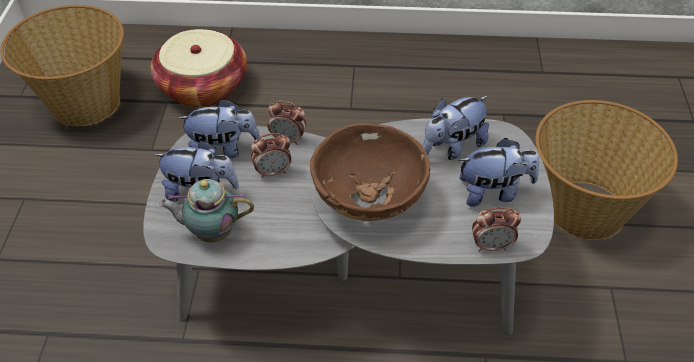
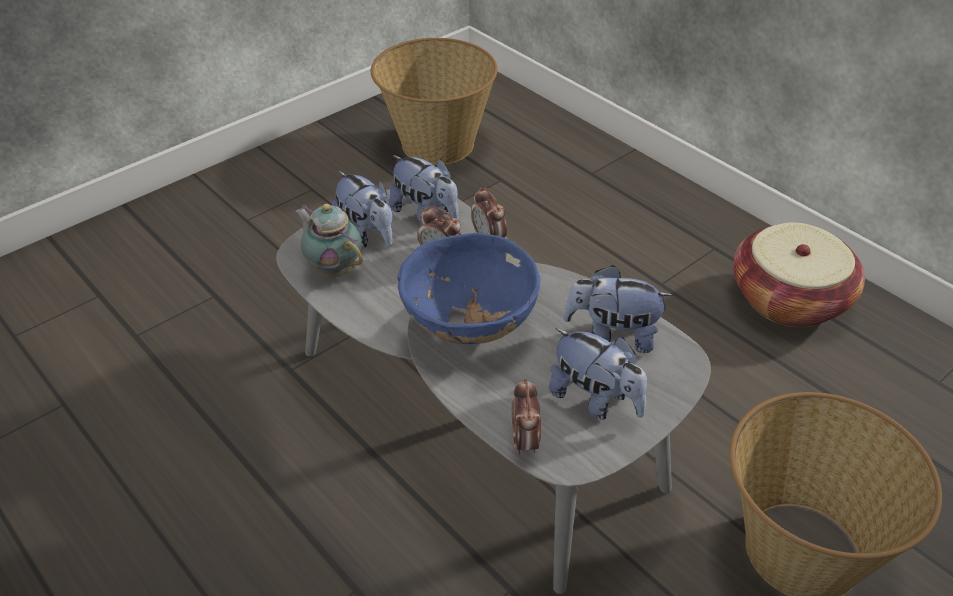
camera: 45 degrees right, 5 degrees down
(203, 87) = (546, 185): basket -> basket (789, 299)
(368, 201) = (469, 326): brown bowl -> blue bowl
(492, 246) = (525, 441): alarm clock -> alarm clock turned 45 degrees clockwise

